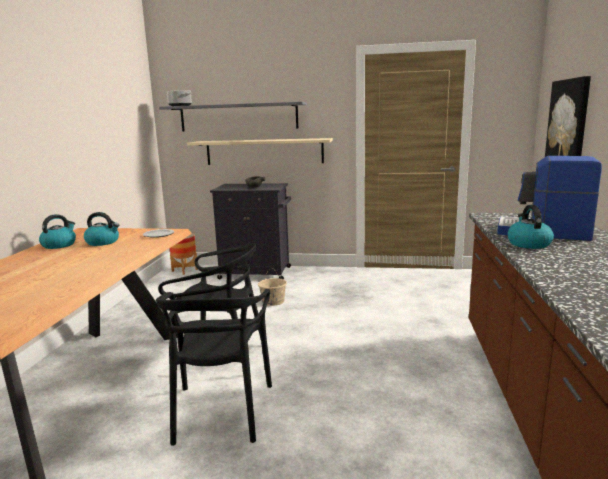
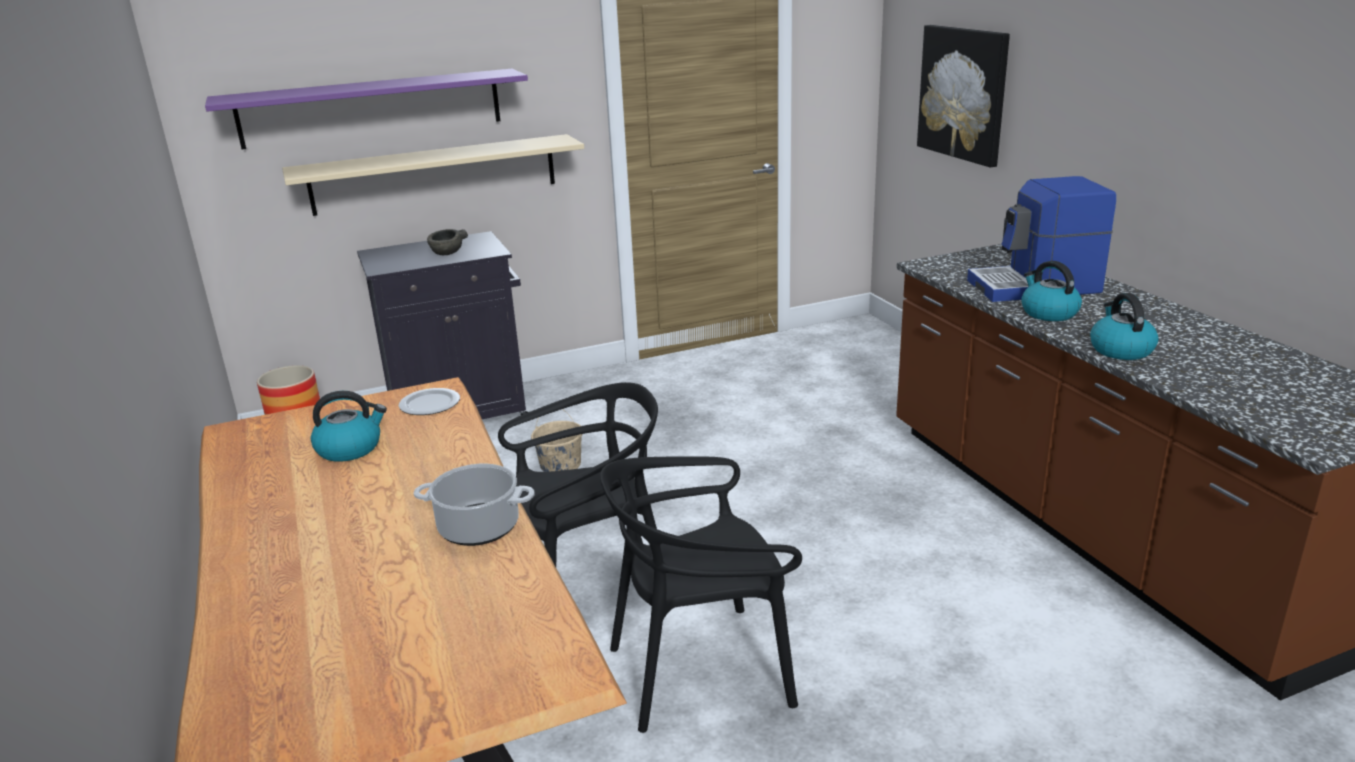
camera: 30 degrees left, 10 degrees up
(59, 245) = (264, 478): kettle -> kettle (1120, 349)
(180, 106) = (245, 97): cooking pot -> cooking pot (480, 527)
(221, 411) = (701, 670): black chair -> black chair turned 105 degrees clockwise
(238, 117) = (371, 108): grey shelf -> purple shelf

